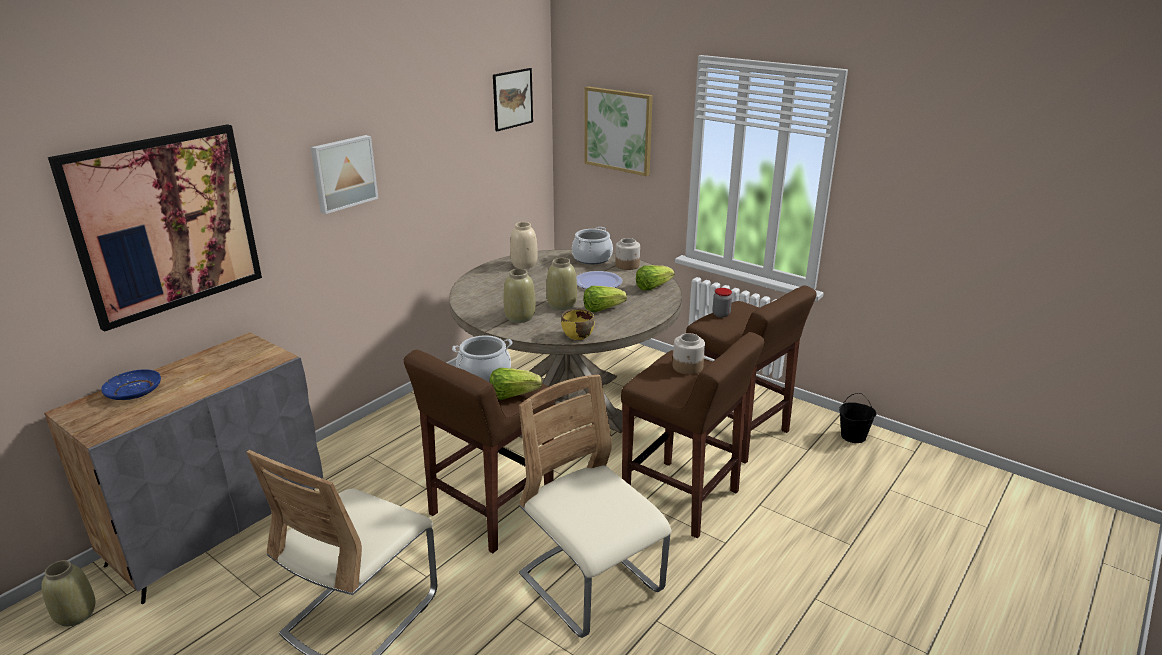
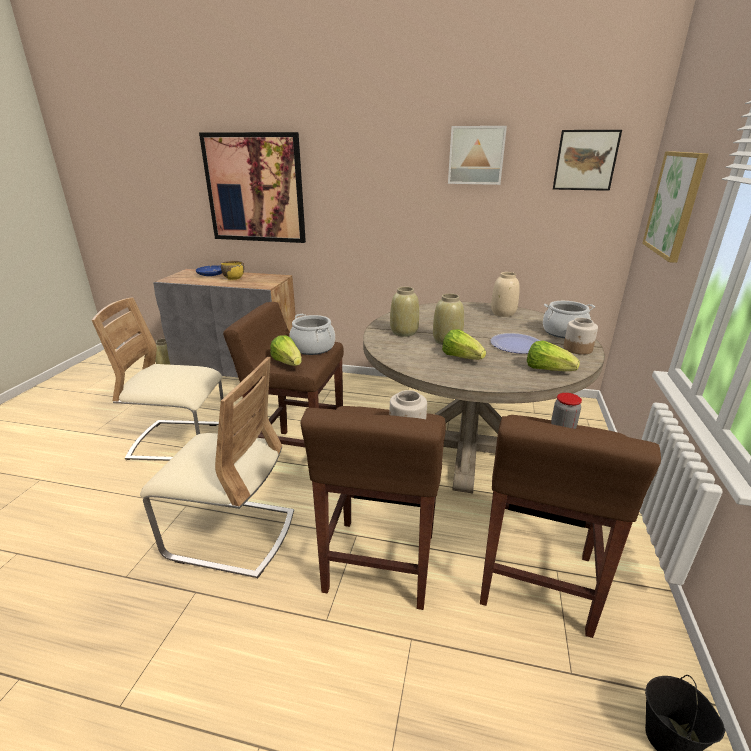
camera: 65 degrees right, 0 degrees up
(343, 173) = (379, 188): picture -> picture (476, 155)
(577, 336) = (395, 358): yellow bowl -> yellow bowl (233, 278)
(591, 585) = (231, 535): beige chair -> beige chair turned 75 degrees clockwise

